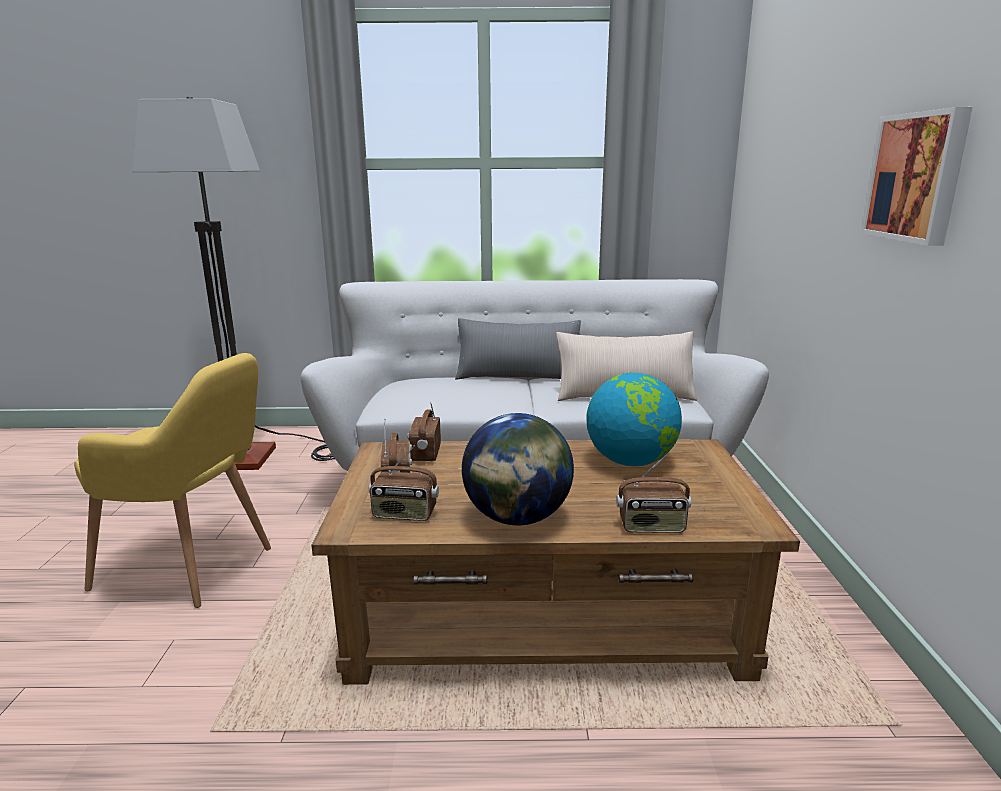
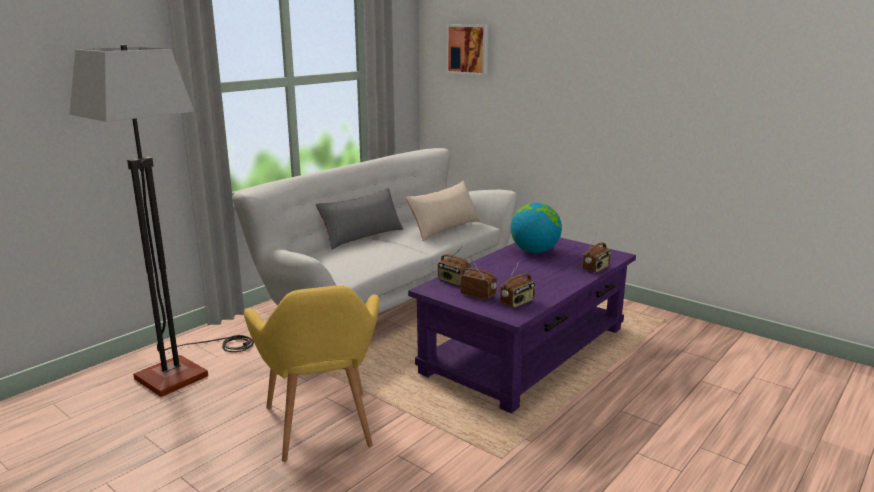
camera: 50 degrees left, 0 degrees up
(195, 569) = (322, 431): yellow armchair -> yellow armchair turned 105 degrees clockwise
(517, 518) = (555, 285): globe -> none
(545, 617) = (526, 350): brown coffee table -> purple coffee table
(917, 177) = (603, 90): picture -> picture (468, 49)

